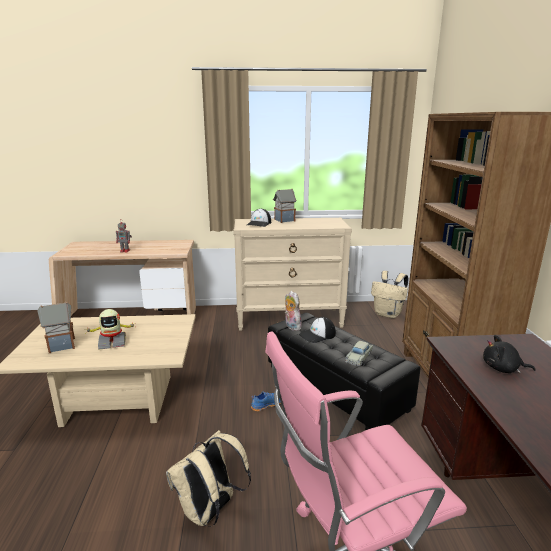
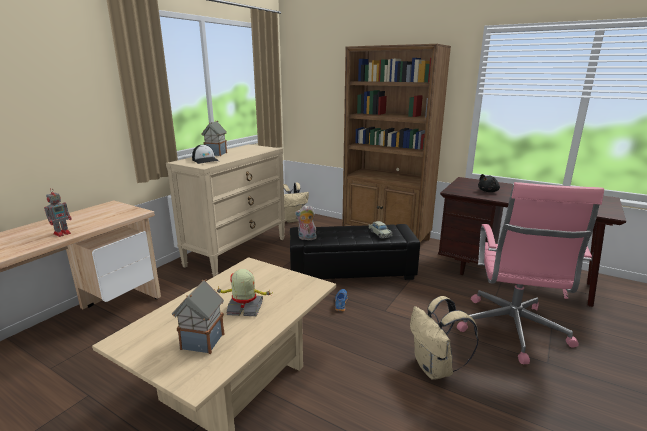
camera: 55 degrees left, 0 degrees up
(112, 342) = (245, 308): toy robot -> toy robot turned 105 degrees counterclockwise
(317, 335) = (333, 235): cap -> none

